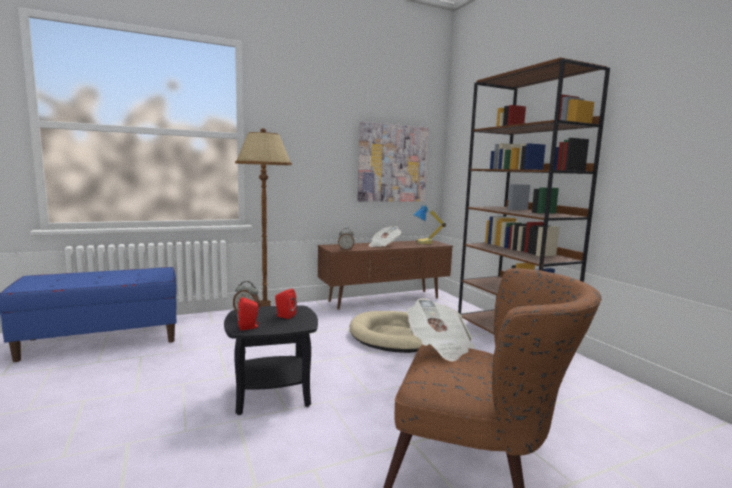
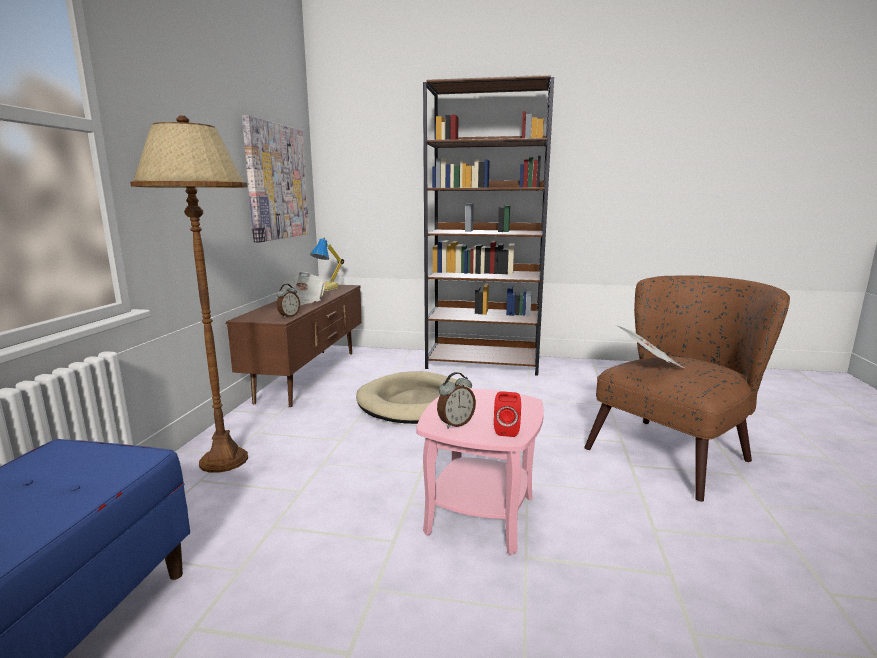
camera: 55 degrees left, 5 degrees up
(272, 394) = (480, 515): black side table -> pink side table
(284, 316) = (482, 404): red speaker -> none

